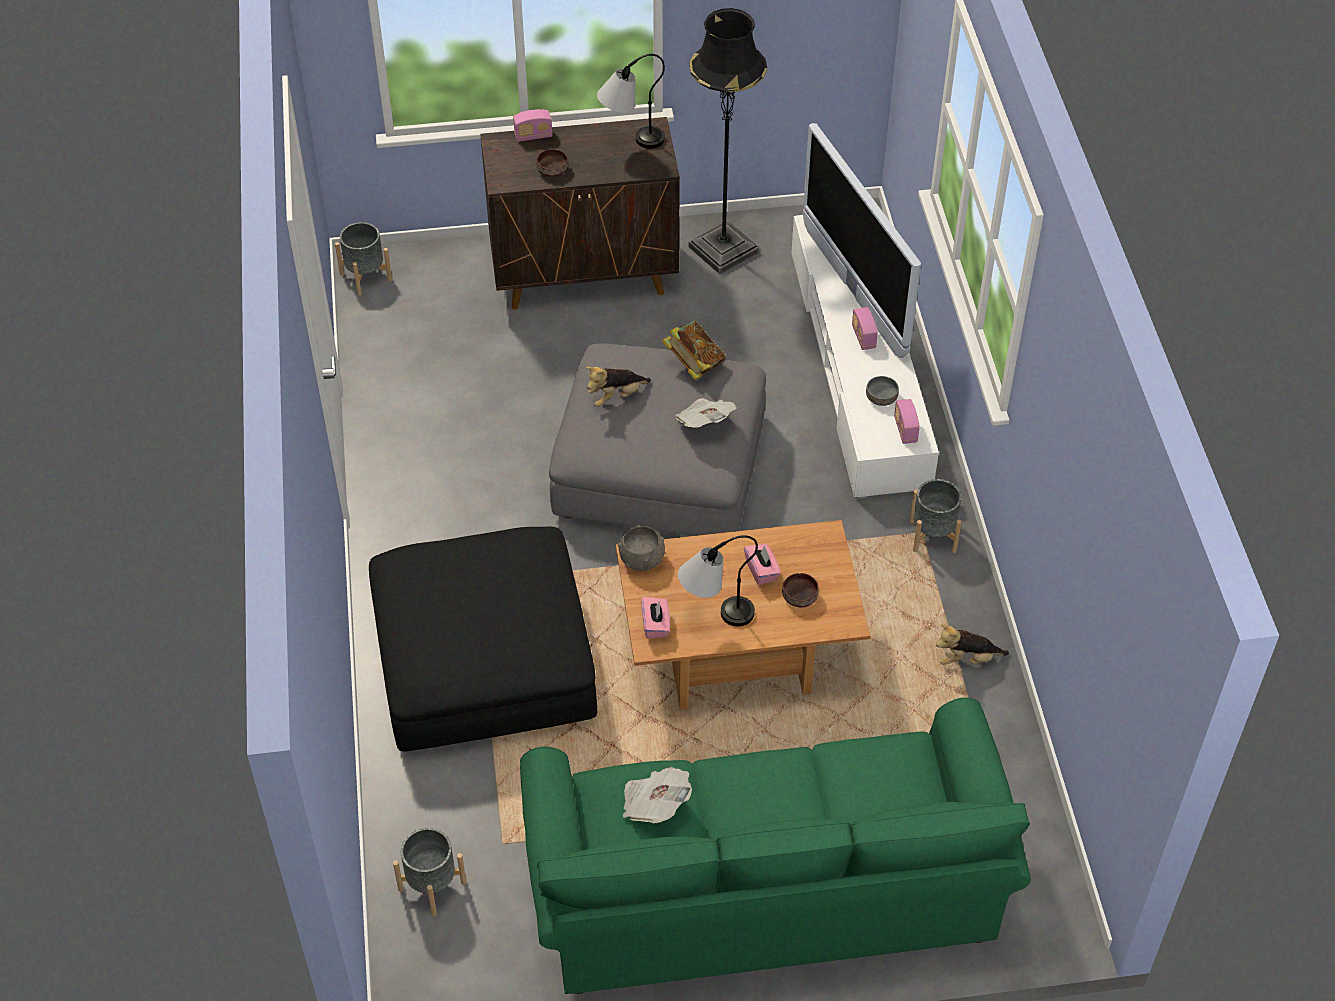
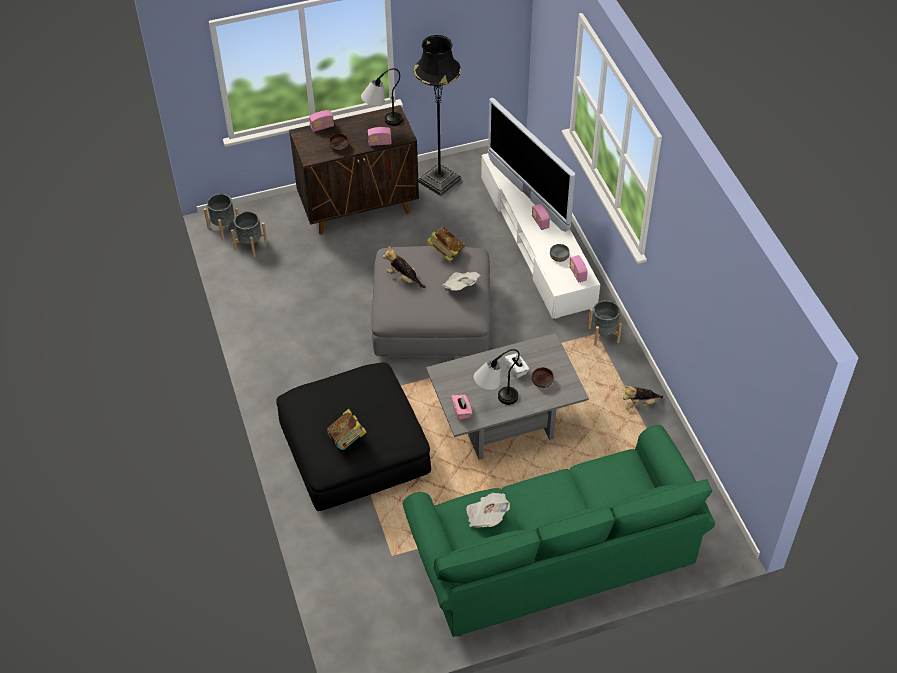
camera: 10 degrees left, 0 degrees up
(432, 886) = (356, 588): grey planter -> grey planter (251, 245)
(462, 642) = (347, 439): none -> book
(616, 396) = (404, 278): plush toy -> plush toy turned 75 degrees clockwise
(619, 173) = (380, 143): none -> radio
(642, 559) = (444, 373): grey bowl -> none
(738, 652) = (505, 421): brown coffee table -> grey coffee table
(762, 571) = (516, 370): pink tissue box -> white tissue box

